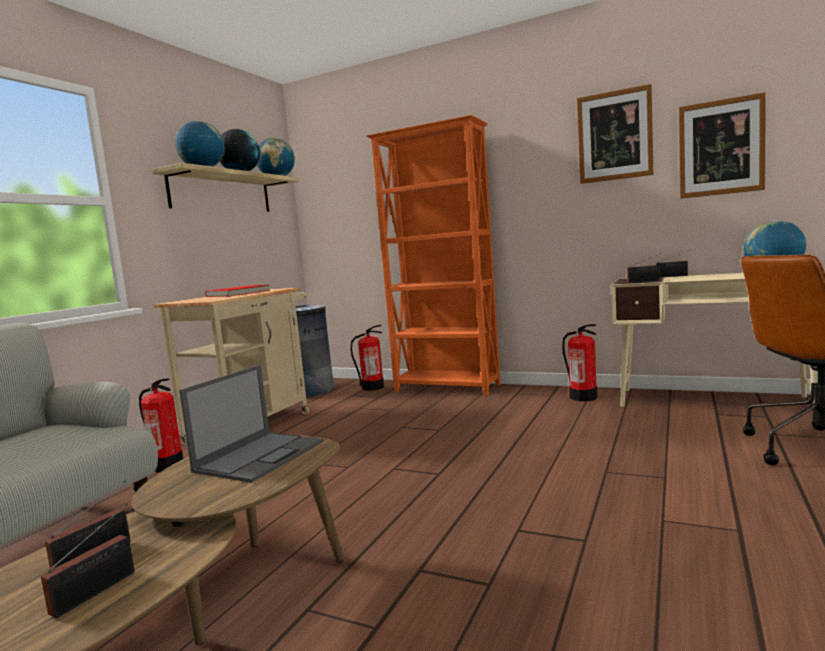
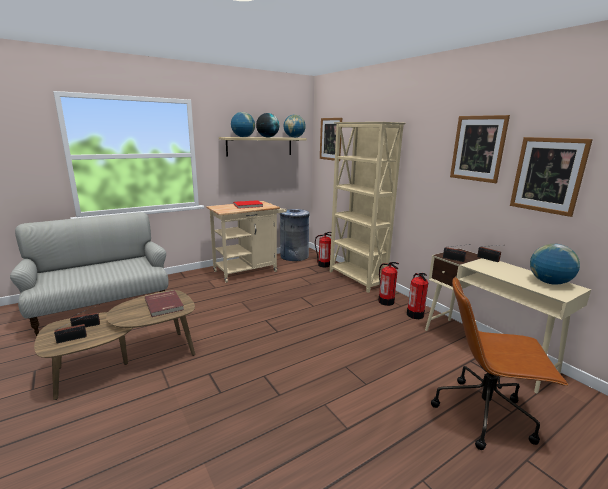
camera: 30 degrees right, 10 degrees up
(167, 465) = (197, 281): fire extinguisher -> fire extinguisher (386, 301)
(261, 456) = (165, 304): laptop -> red book
(337, 178) = (331, 139): none -> picture
(447, 388) = (356, 279): orange bookcase -> beige bookcase

